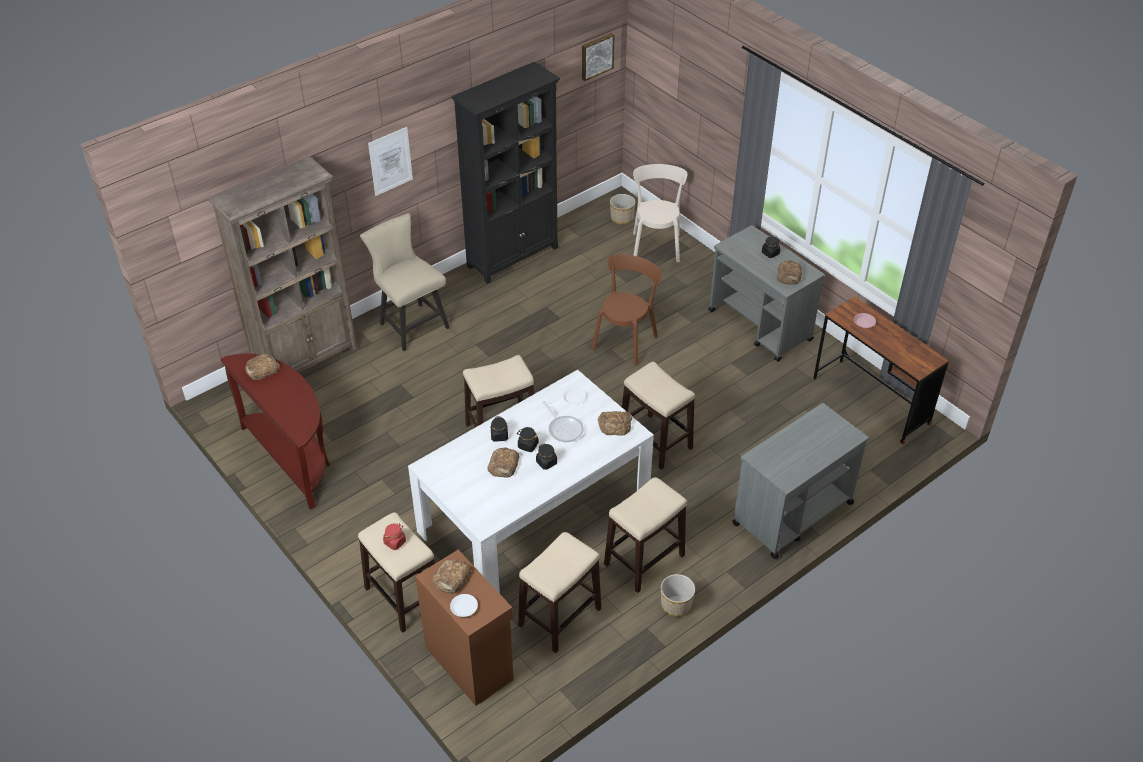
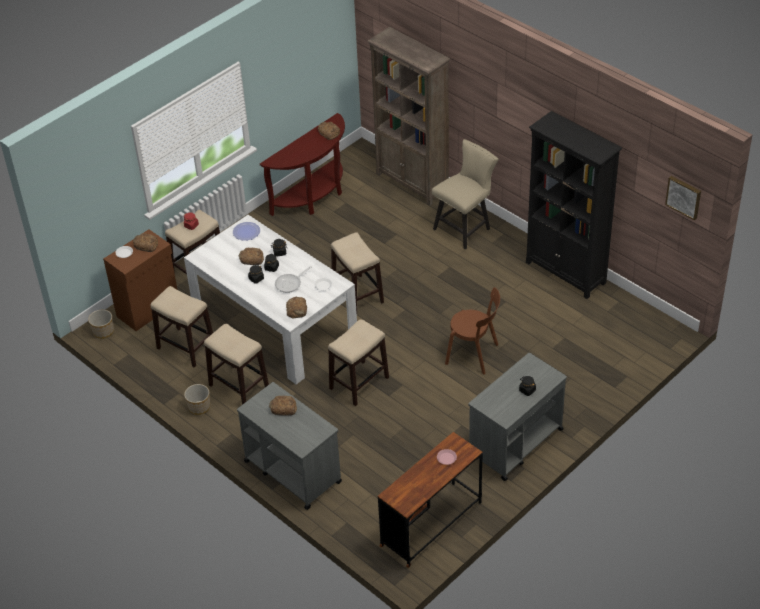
camera: 85 degrees right, 0 degrees up
(390, 161) = (505, 115): picture -> none
(446, 468) = (246, 232): none -> plate
(622, 218) = (644, 336): planter -> planter (103, 332)
(656, 245) = (611, 363): beige chair -> none
(789, 276) = (497, 404): bread -> bread (283, 408)

